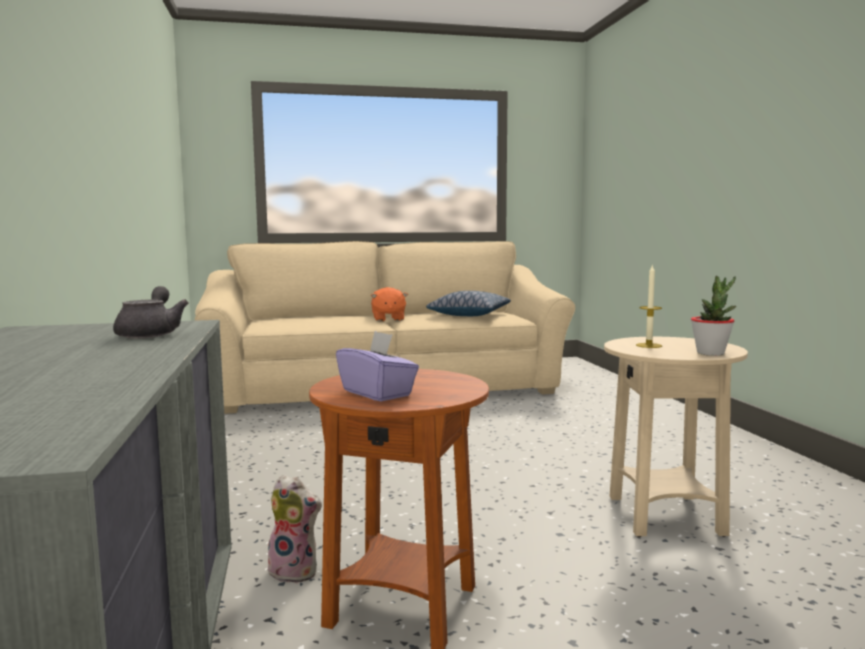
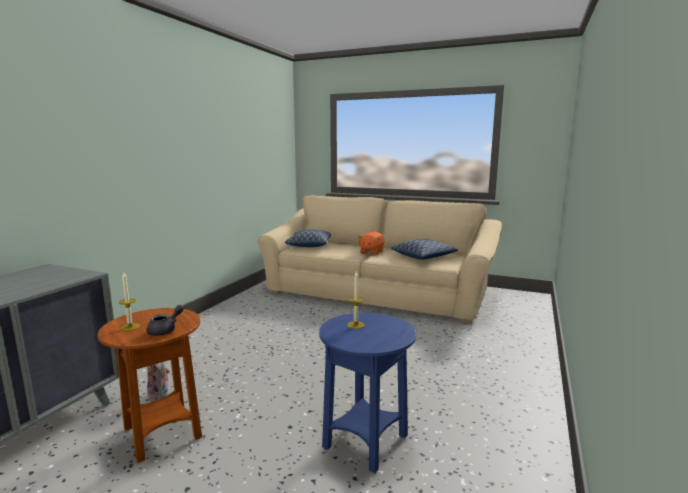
camera: 35 degrees right, 5 degrees up
(151, 334) = (50, 282): grey teapot -> grey teapot (166, 330)
(277, 321) = (309, 245): none -> pillow
(377, 393) = (130, 327): purple tissue box -> candle
(665, 516) = (365, 442): beige side table -> blue side table
(710, 353) = (365, 344): potted plant -> none

